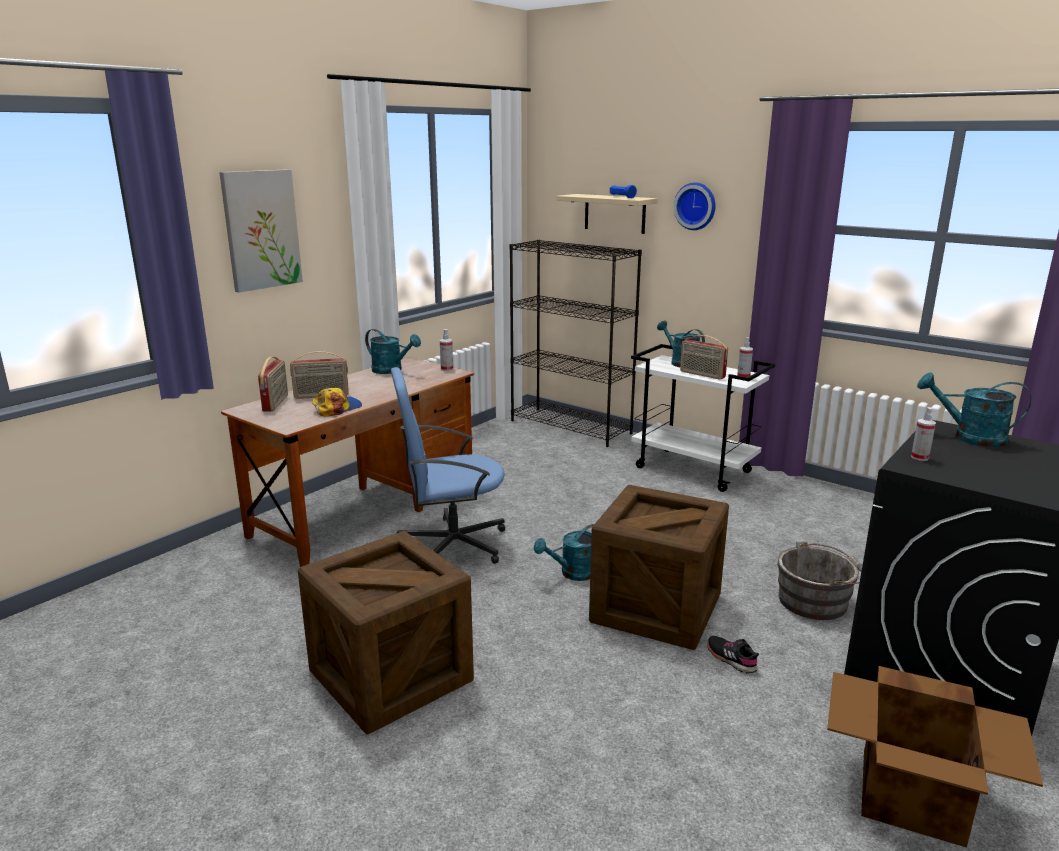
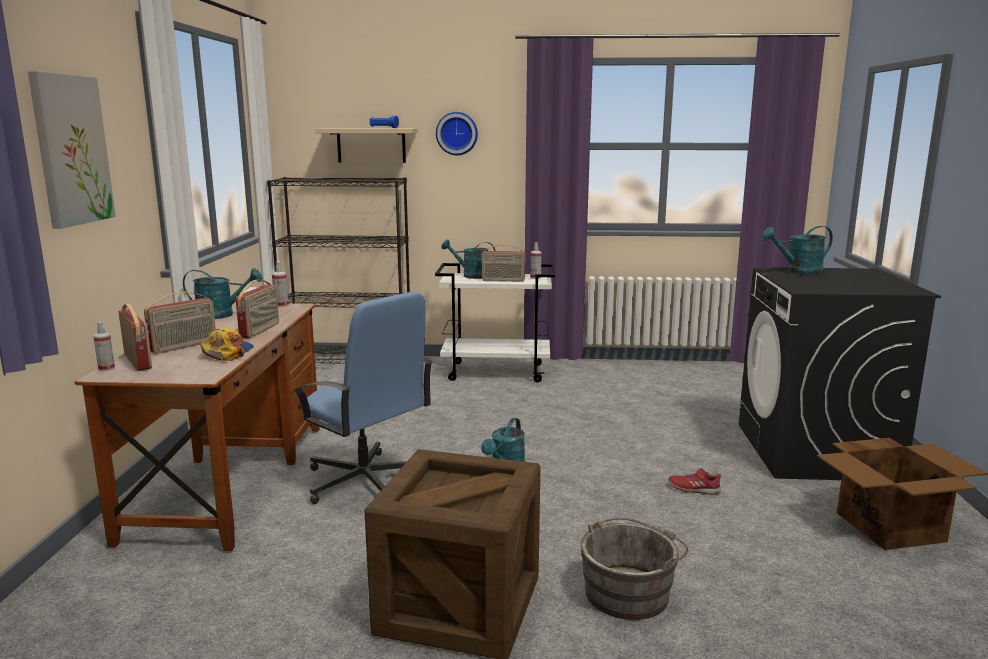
camera: 35 degrees left, 5 degrees down
(391, 392) = (260, 330): none -> radio
(451, 544) = (365, 482): blue office chair -> blue office chair turned 90 degrees counterclockwise
(656, 608) = (601, 474): crate -> none
(731, 658) = (694, 488): black shoe -> red shoe
(816, 601) = (693, 435): grey bucket -> grey bucket (630, 591)
(919, 457) = (799, 285): spray bottle -> spray bottle (106, 368)

